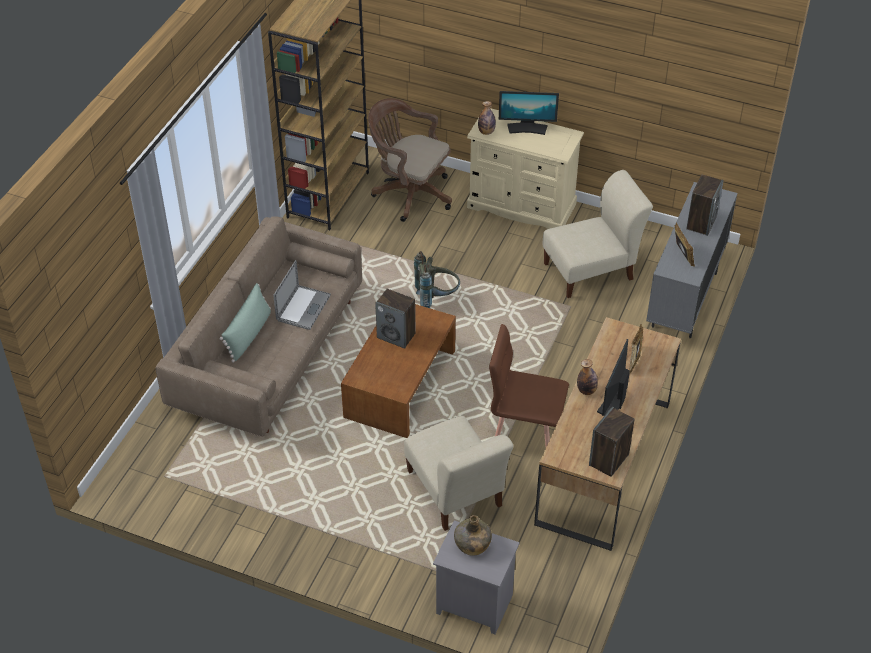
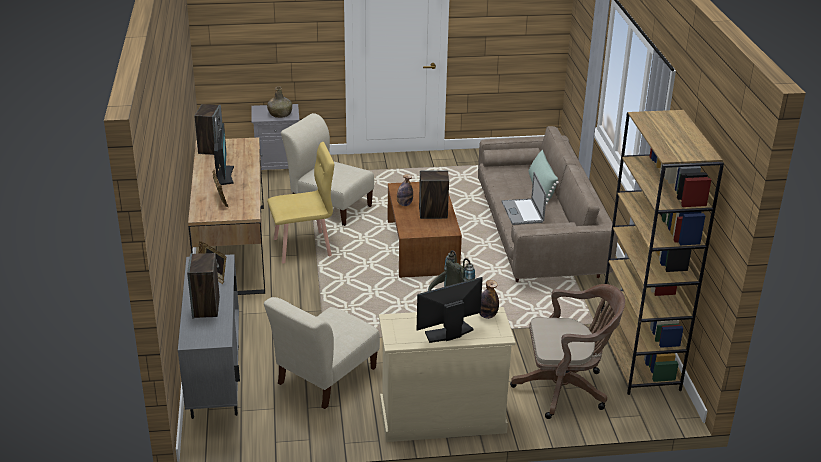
camera: 150 degrees right, 15 degrees down
(525, 433) = (303, 247): brown chair -> yellow chair
(586, 390) = (248, 175): bottle -> bottle (404, 204)

